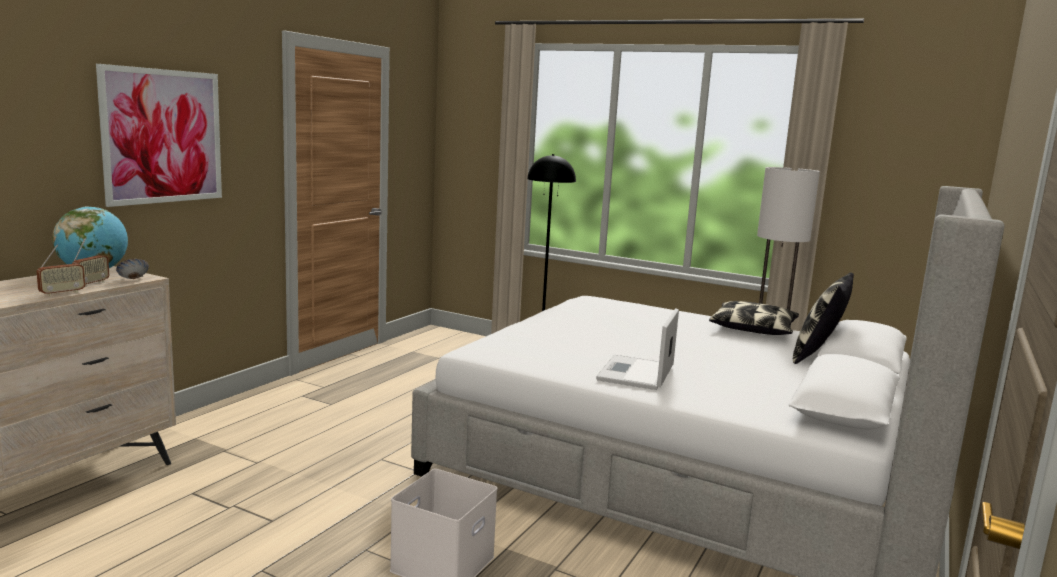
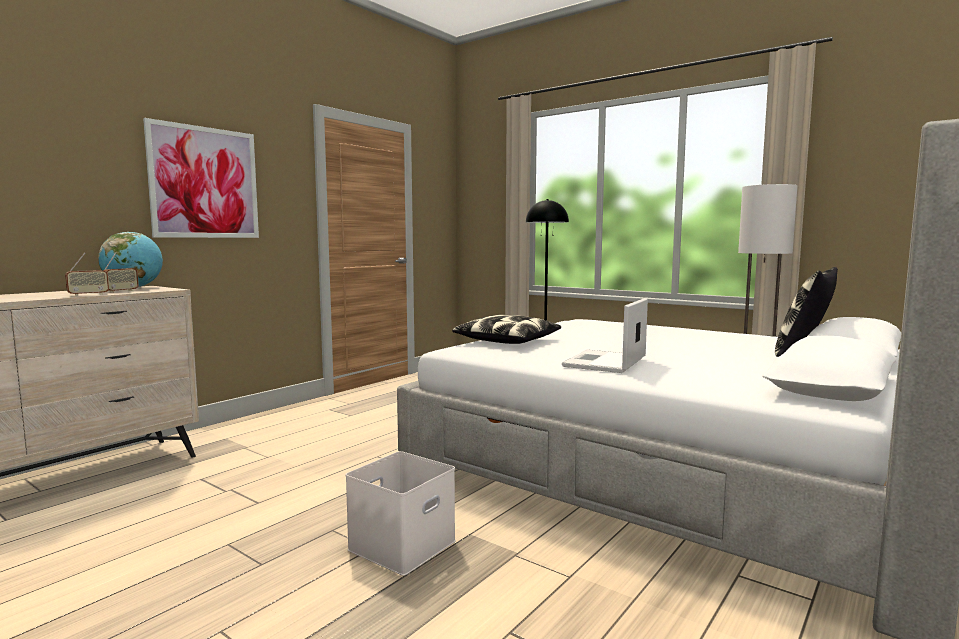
camera: 10 degrees right, 5 degrees down
(133, 279) = (159, 290): bowl -> none
(753, 329) = (737, 335): pillow -> pillow (508, 341)

